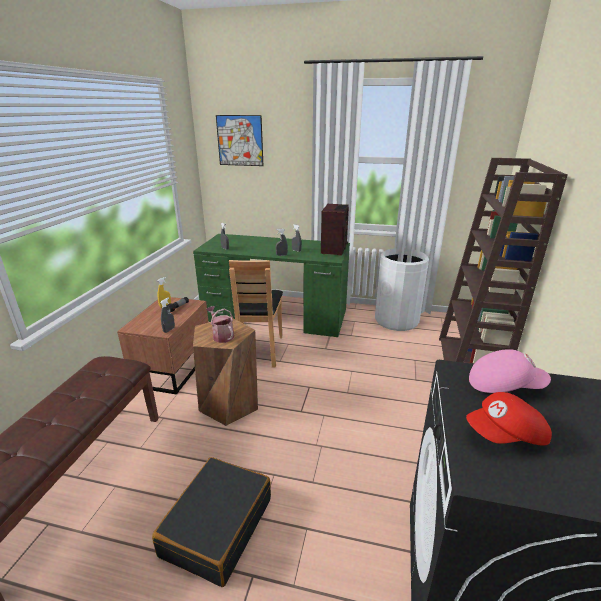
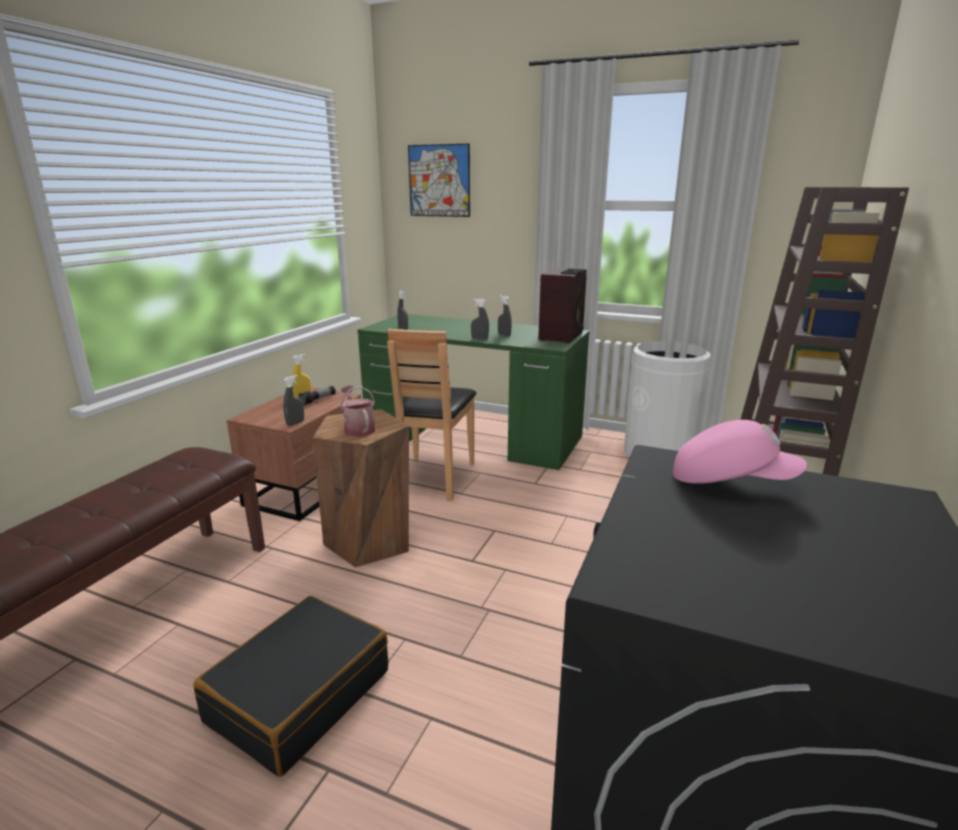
camera: 10 degrees right, 5 degrees down
(506, 436) = (699, 538): red cap -> none

